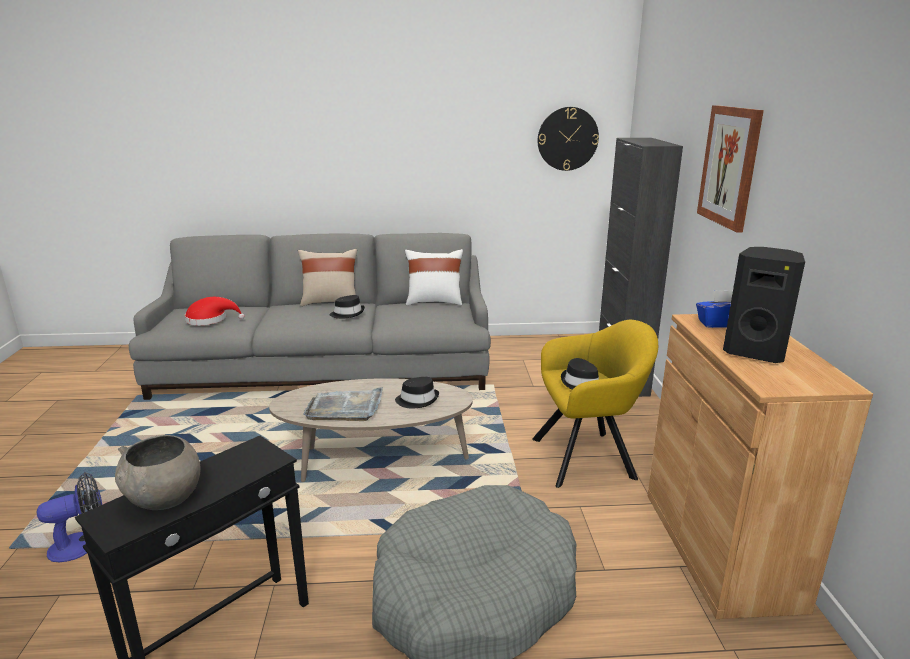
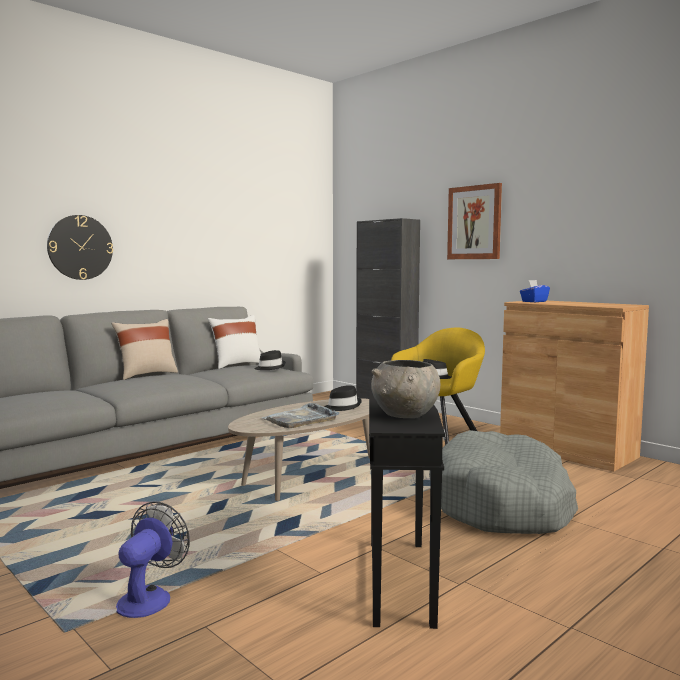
camera: 40 degrees left, 15 degrees down
(210, 319) = (47, 397): red hat -> none
(347, 313) = (185, 375): black hat -> black hat (269, 367)
(567, 139) = (296, 230): wall clock -> wall clock (80, 247)
(754, 352) = (577, 303): black speaker -> none

